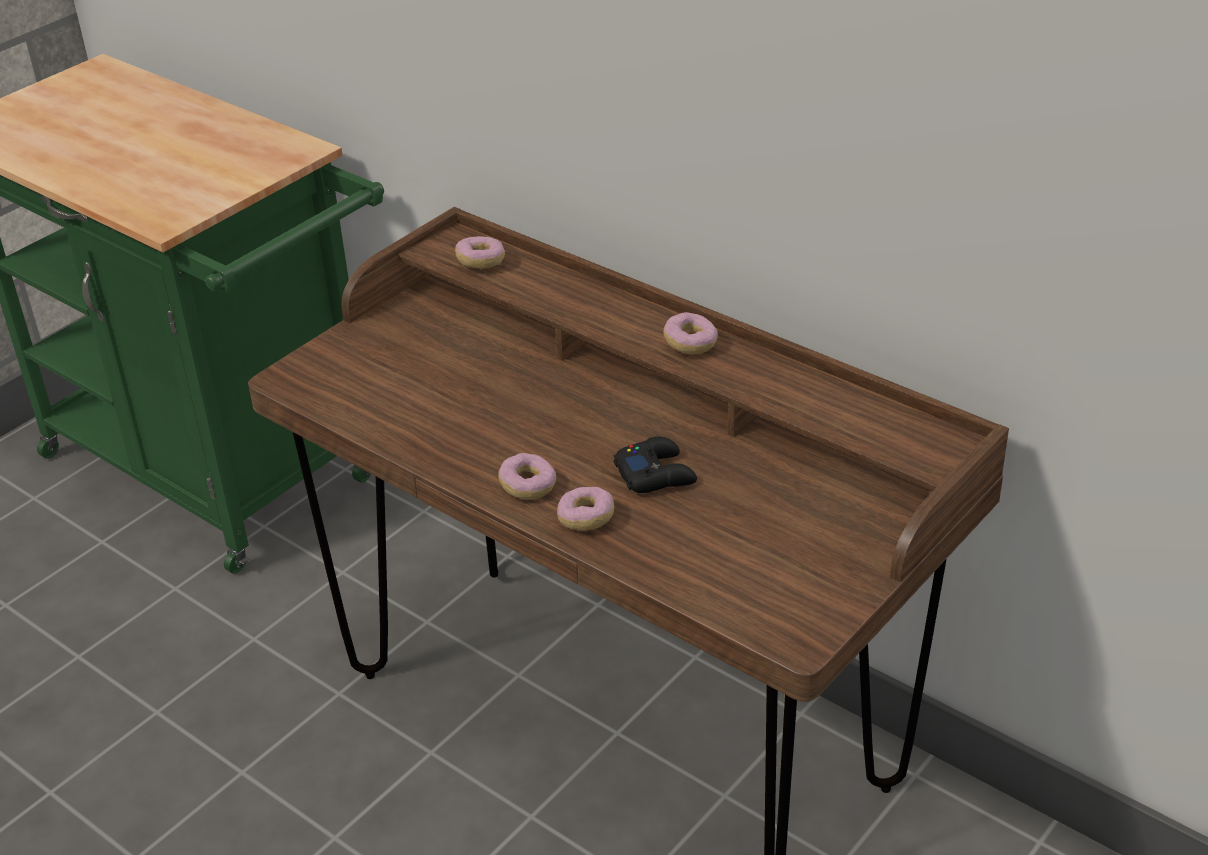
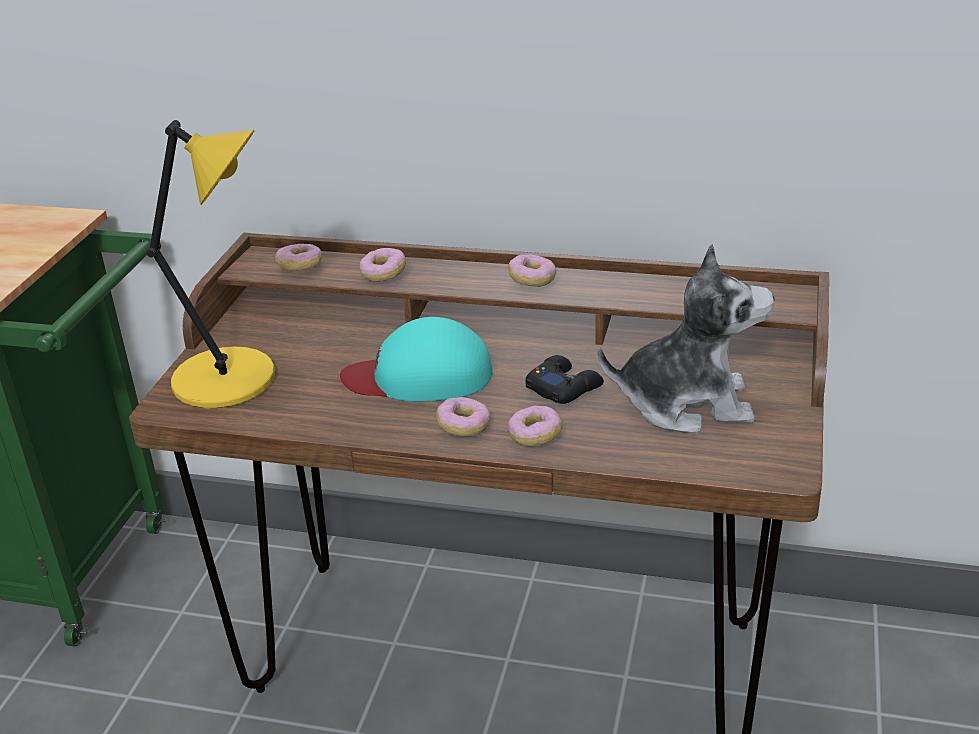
camera: 25 degrees left, 5 degrees down
(358, 367) = (231, 380): none -> yellow table lamp
(529, 417) = (420, 376): none -> turquoise cap
(552, 294) = (383, 274): none -> donut
(762, 532) = (686, 403): none -> plush toy

